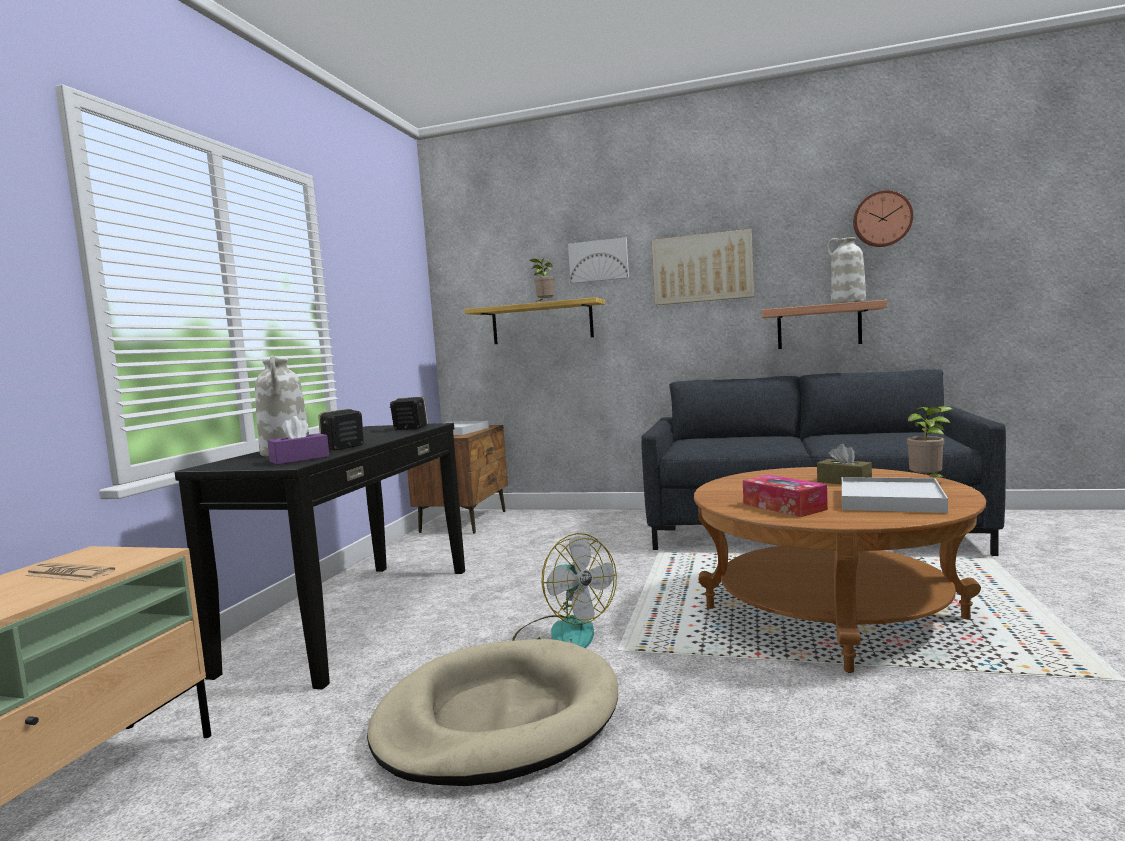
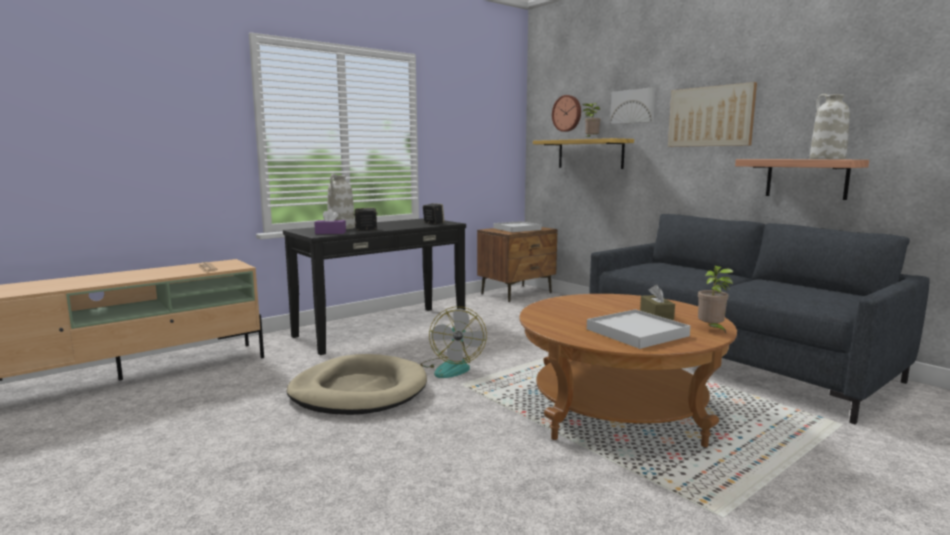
camera: 35 degrees right, 5 degrees up
(784, 506) = (563, 318): tissue box -> none
(882, 219) = (887, 74): wall clock -> wall clock (567, 113)

